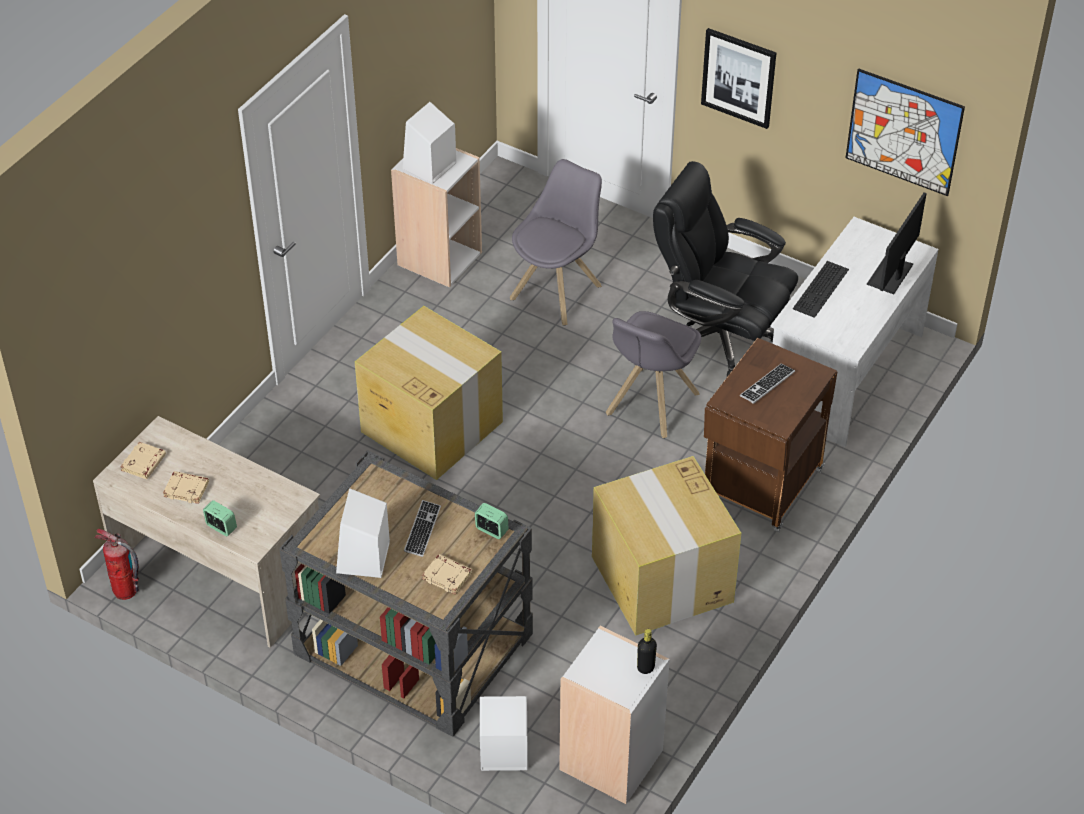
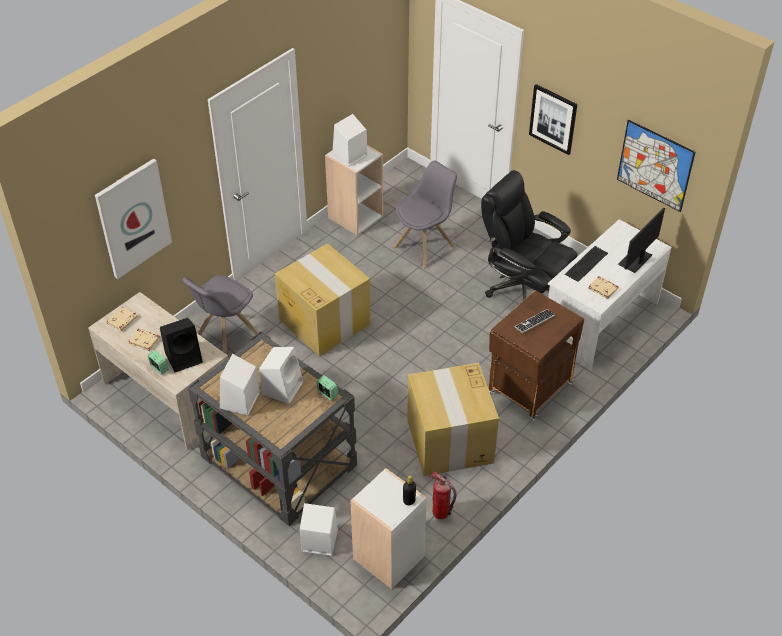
camera: 10 degrees right, 0 degrees up
(125, 591) = (107, 401): fire extinguisher -> fire extinguisher (440, 513)
(146, 304) = (133, 218): none -> picture
(255, 505) = (184, 357): none -> black speaker
(422, 529) = (283, 387): keyboard -> white speaker
(448, 576) = (291, 420): beige book -> beige book (603, 289)
(651, 404) = (469, 325): grey chair -> grey chair (226, 337)

